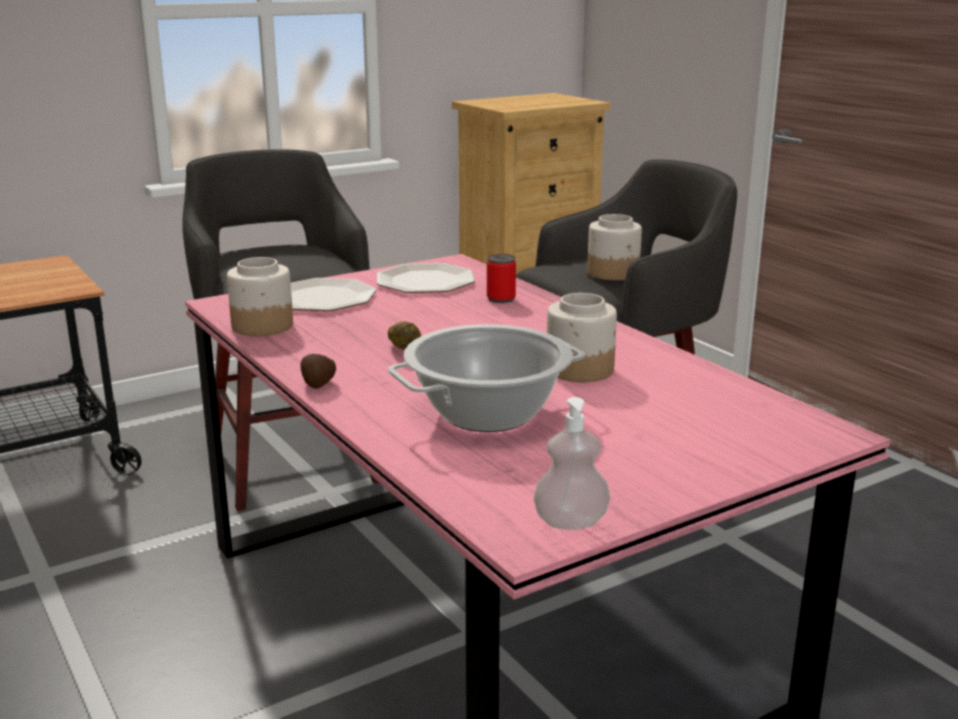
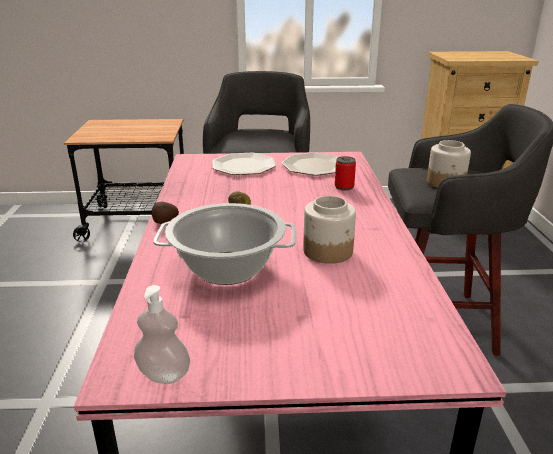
camera: 30 degrees right, 5 degrees up
(261, 326) = (189, 177): jar -> none

